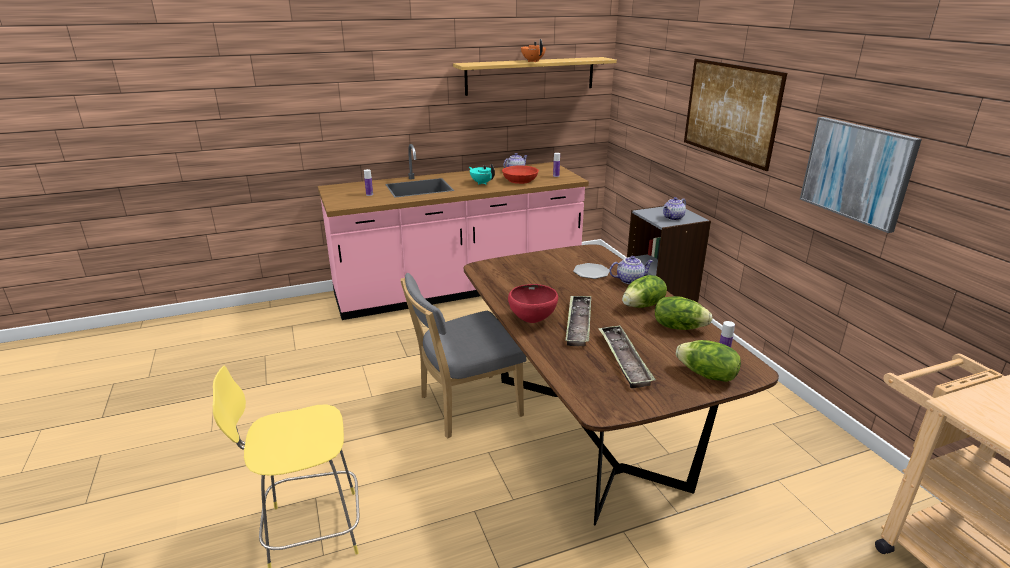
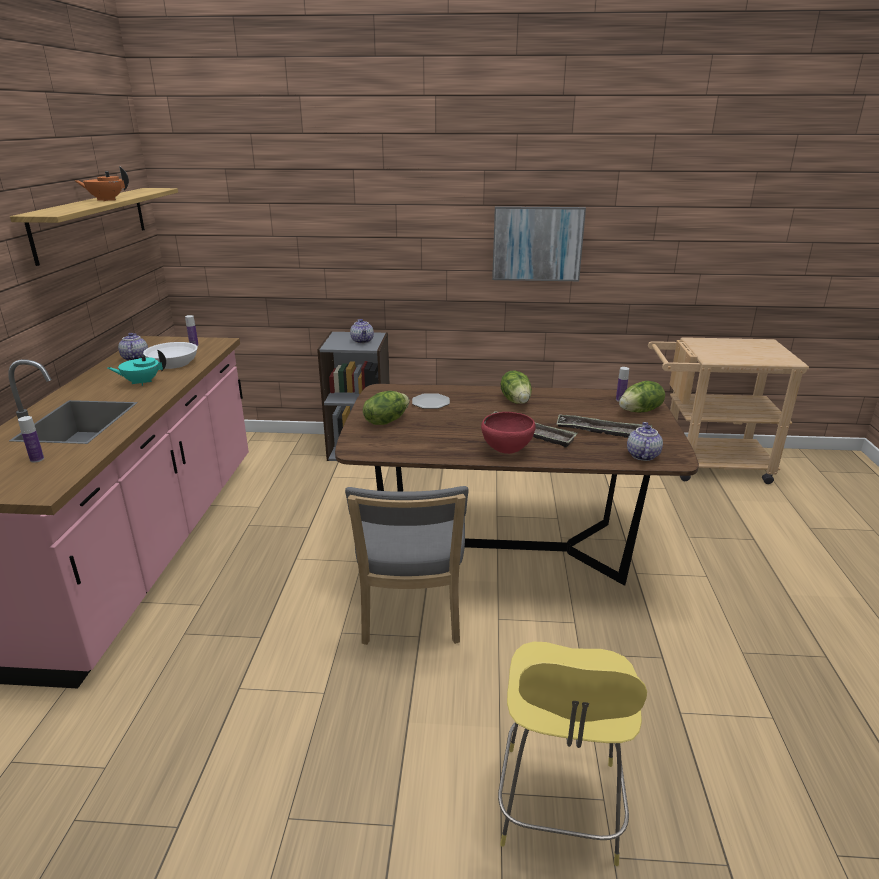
camera: 65 degrees left, 0 degrees up
(520, 180) = (173, 363): red bowl -> white bowl
(630, 280) = (463, 393): teapot -> teapot (642, 455)
(678, 327) = (563, 399): lettuce -> lettuce (386, 421)
(730, 111) = (382, 220): picture -> none

